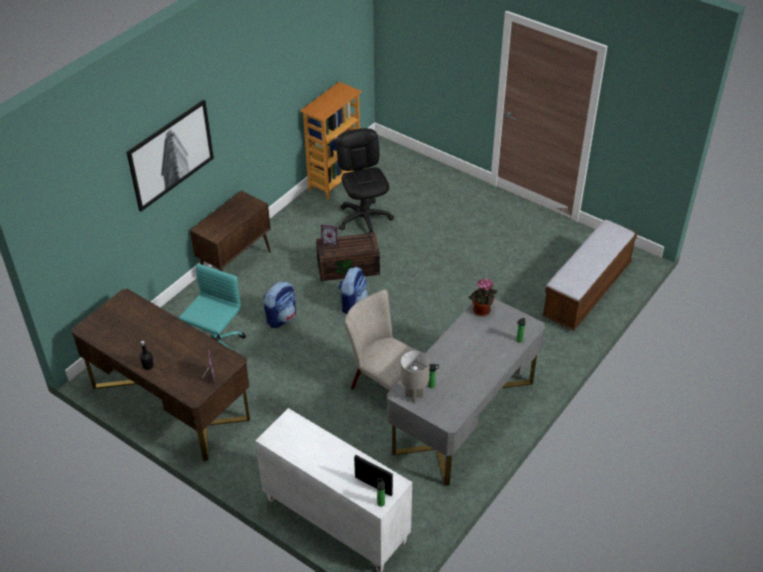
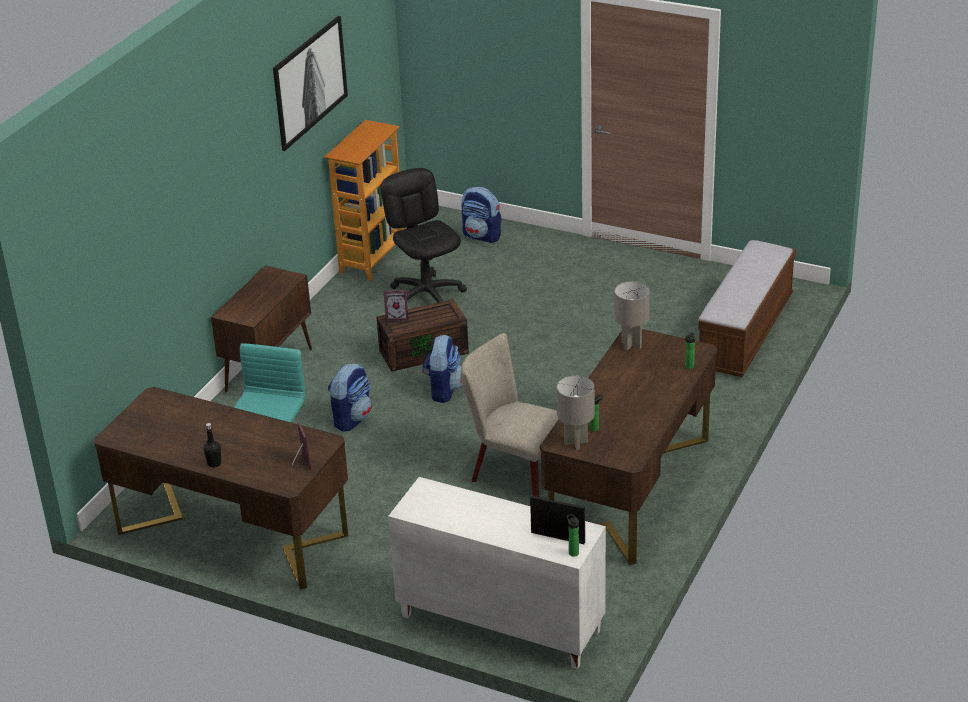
camera: 10 degrees left, 10 degrees down
(171, 154) = (187, 205): picture -> picture (310, 82)
(418, 173) = (482, 236): none -> backpack
(464, 416) = (630, 488): grey desk -> brown desk
(481, 312) = (631, 345): potted plant -> grey table lamp

